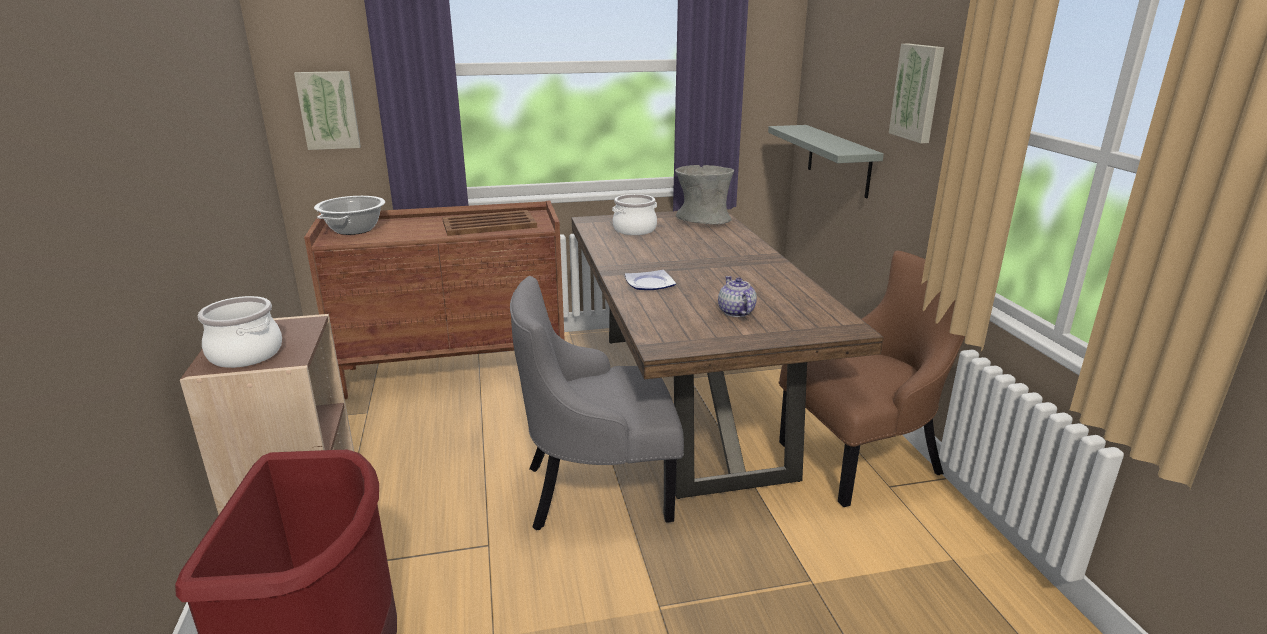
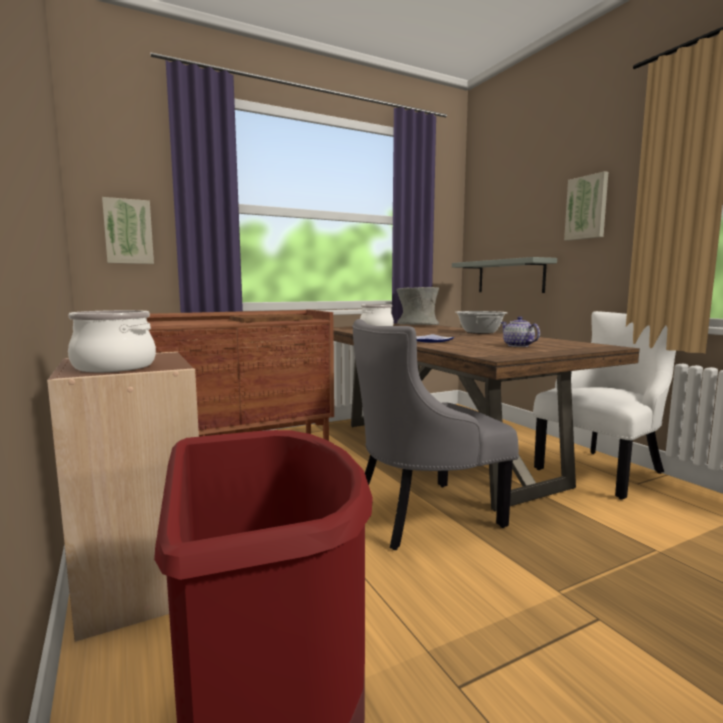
camera: 15 degrees left, 15 degrees down
(354, 229) = (154, 322): cooking pot -> cooking pot (480, 332)
(859, 462) = (601, 473): brown chair -> white chair

